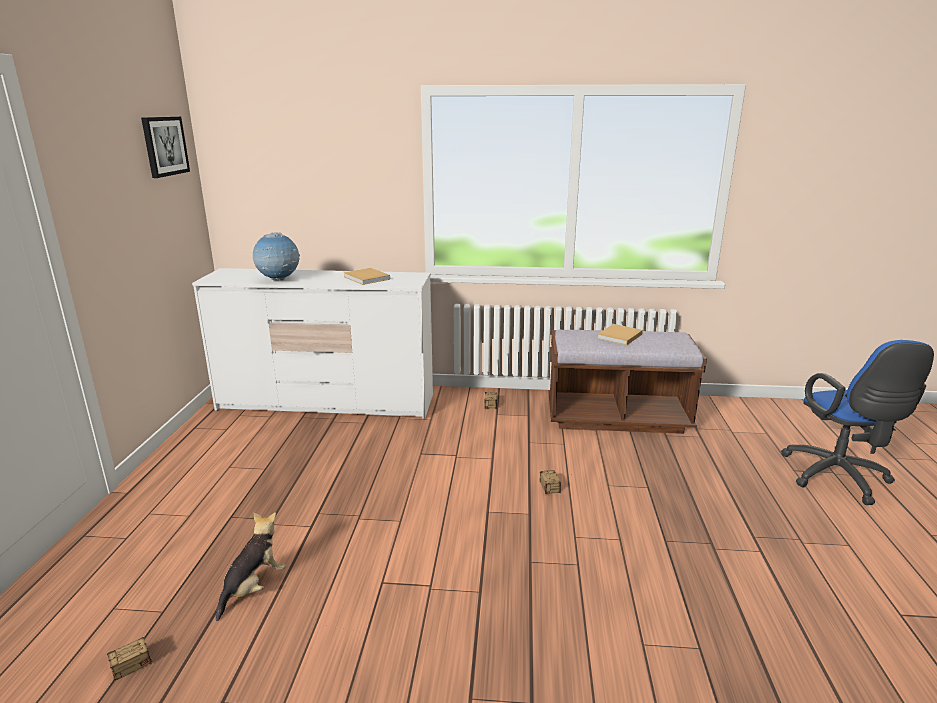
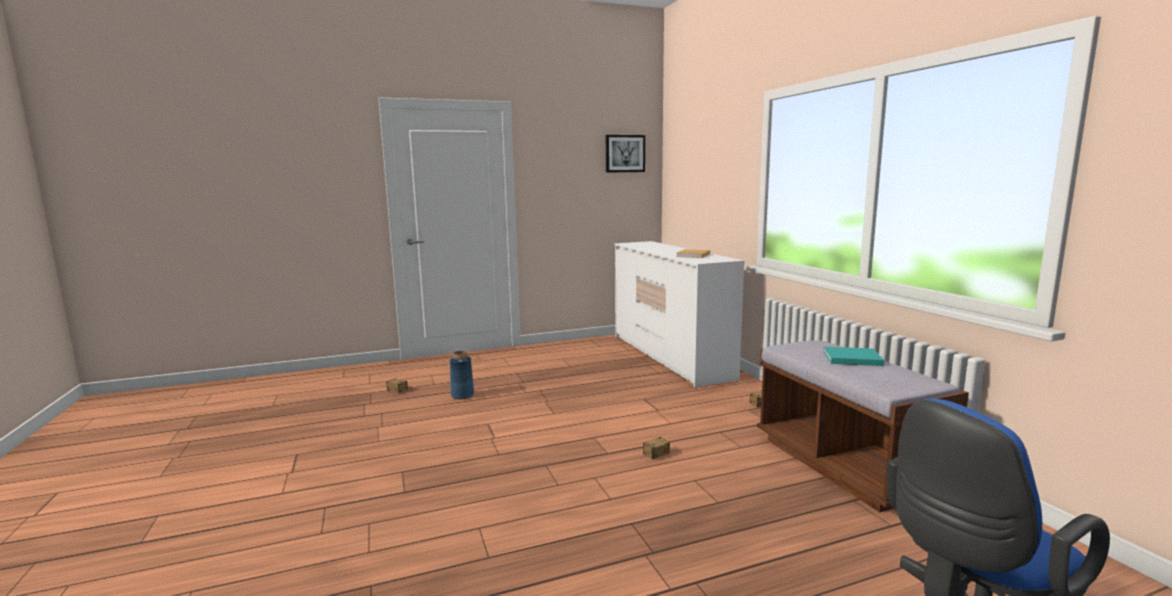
camera: 65 degrees right, 10 degrees down
(253, 587) = (462, 395): plush toy -> blue vase
(279, 280) = (649, 248): globe -> none
(619, 336) = (850, 358): beige book -> turquoise book

